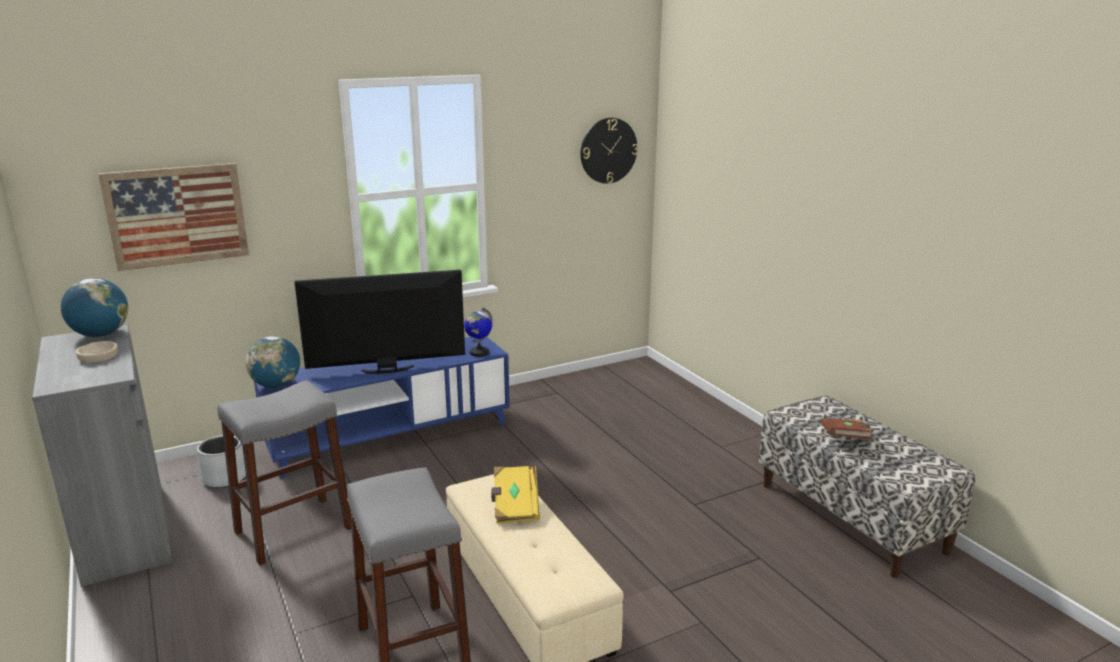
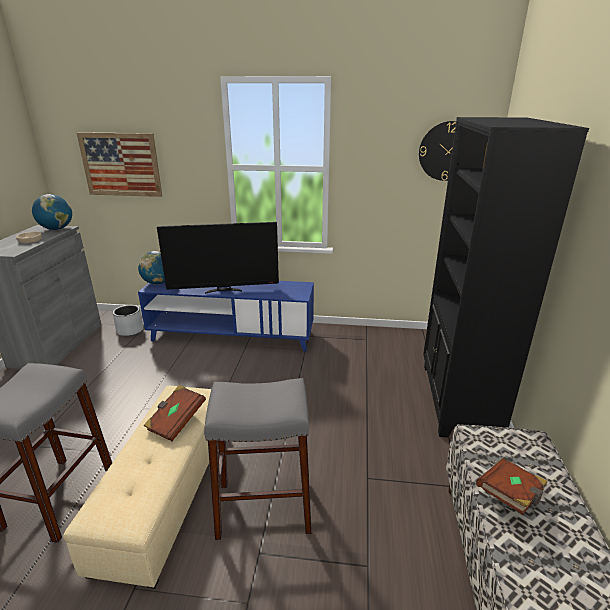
camera: 35 degrees right, 5 degrees up
(294, 530) = (117, 376): grey stool -> grey stool (264, 507)
(387, 370) = (224, 290): television -> television turned 150 degrees clockwise
(479, 352) = (291, 294): globe -> none
(514, 506) = (176, 421): yellow book -> brown book
(702, 418) = (457, 400): none -> black bookcase

